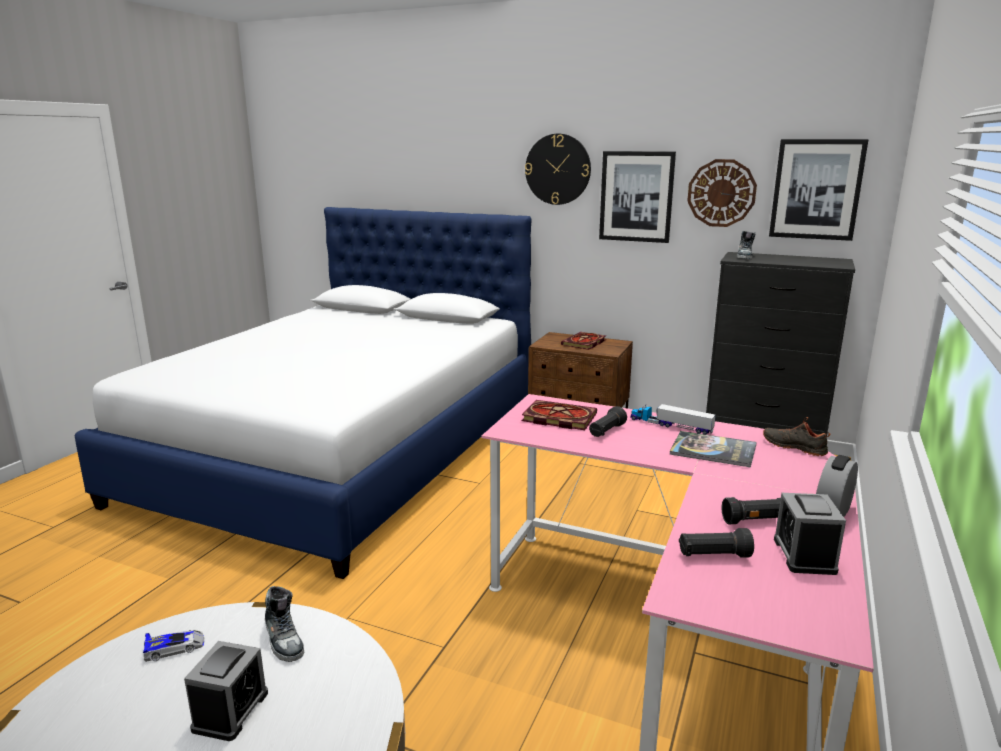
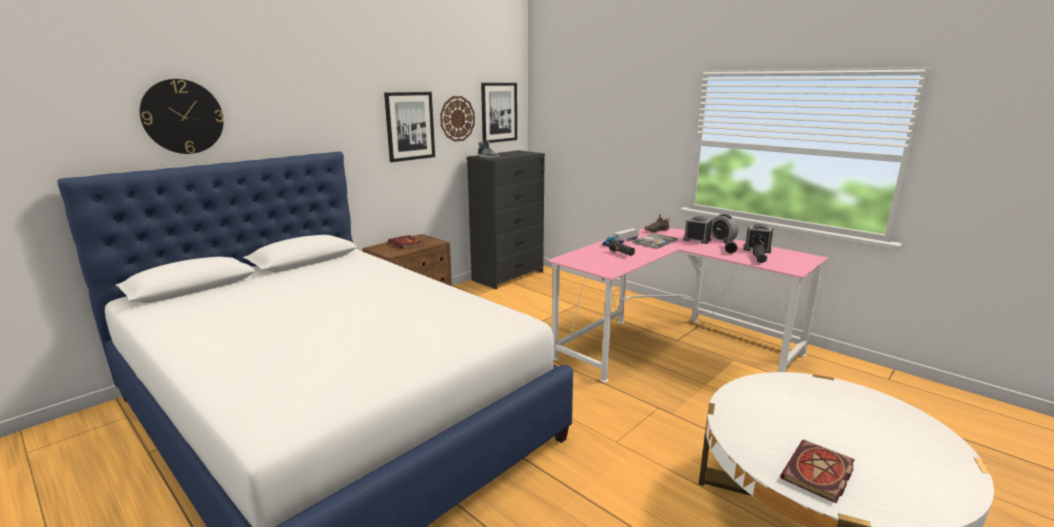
camera: 70 degrees left, 0 degrees up
(175, 648) = (761, 445): toy car -> none
(230, 711) = (817, 422): alarm clock -> alarm clock (697, 240)
(284, 639) = (749, 403): shoe -> none
(557, 418) = (595, 259): book -> book (818, 474)
(558, 169) = (350, 109): wall clock -> wall clock (182, 117)

